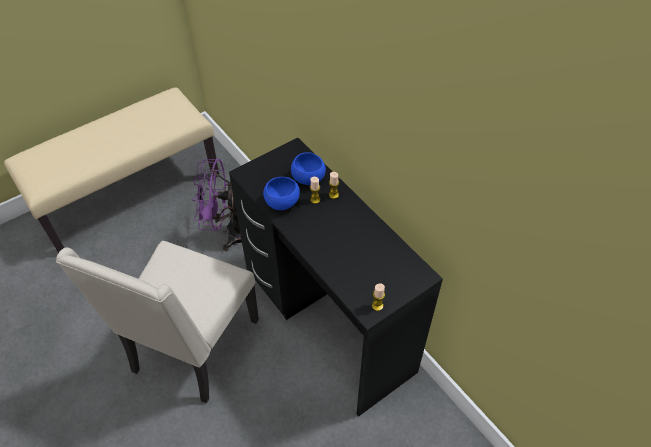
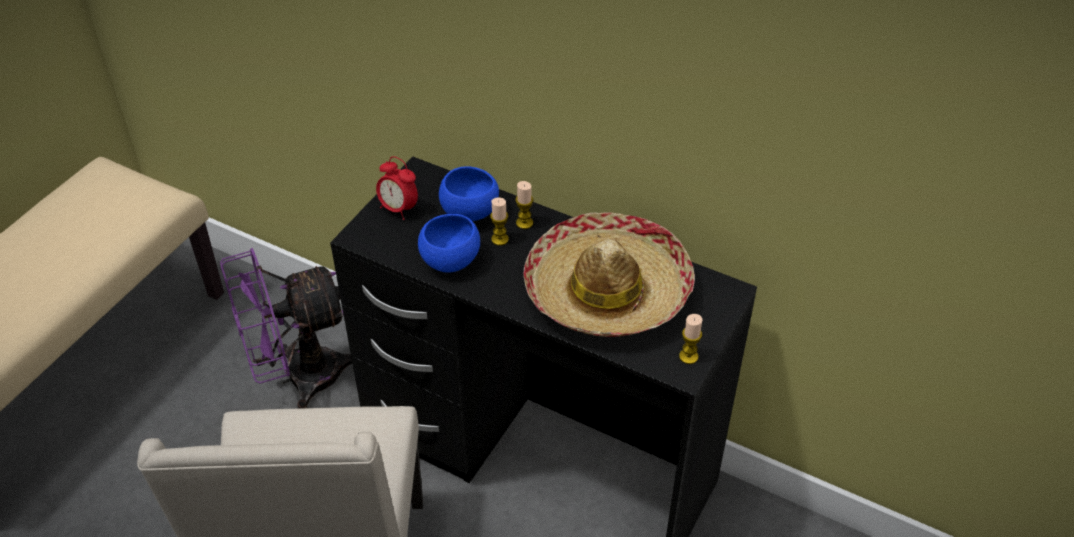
camera: 25 degrees left, 5 degrees down
(273, 164) = (398, 209): none -> alarm clock
(355, 250) = (607, 290): none -> hat

